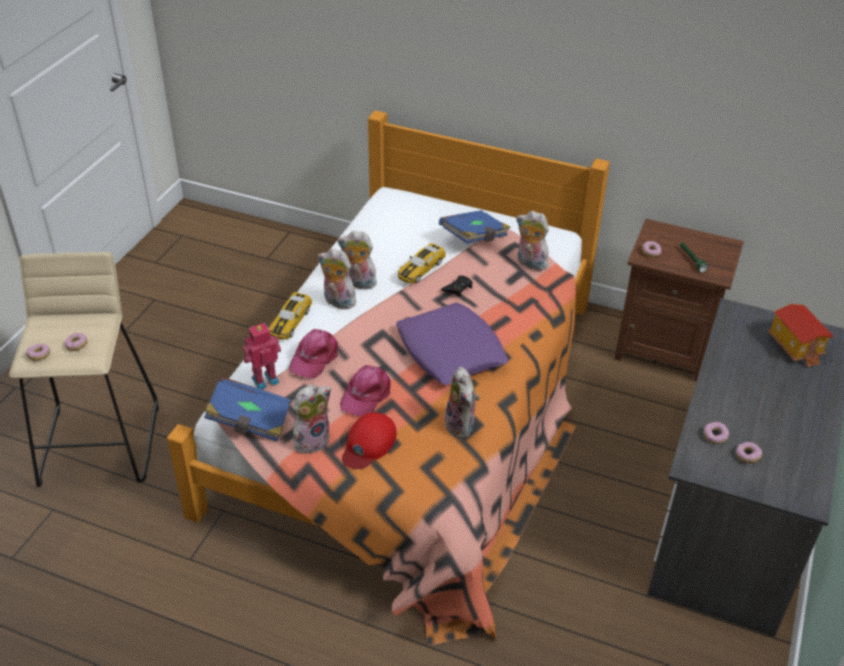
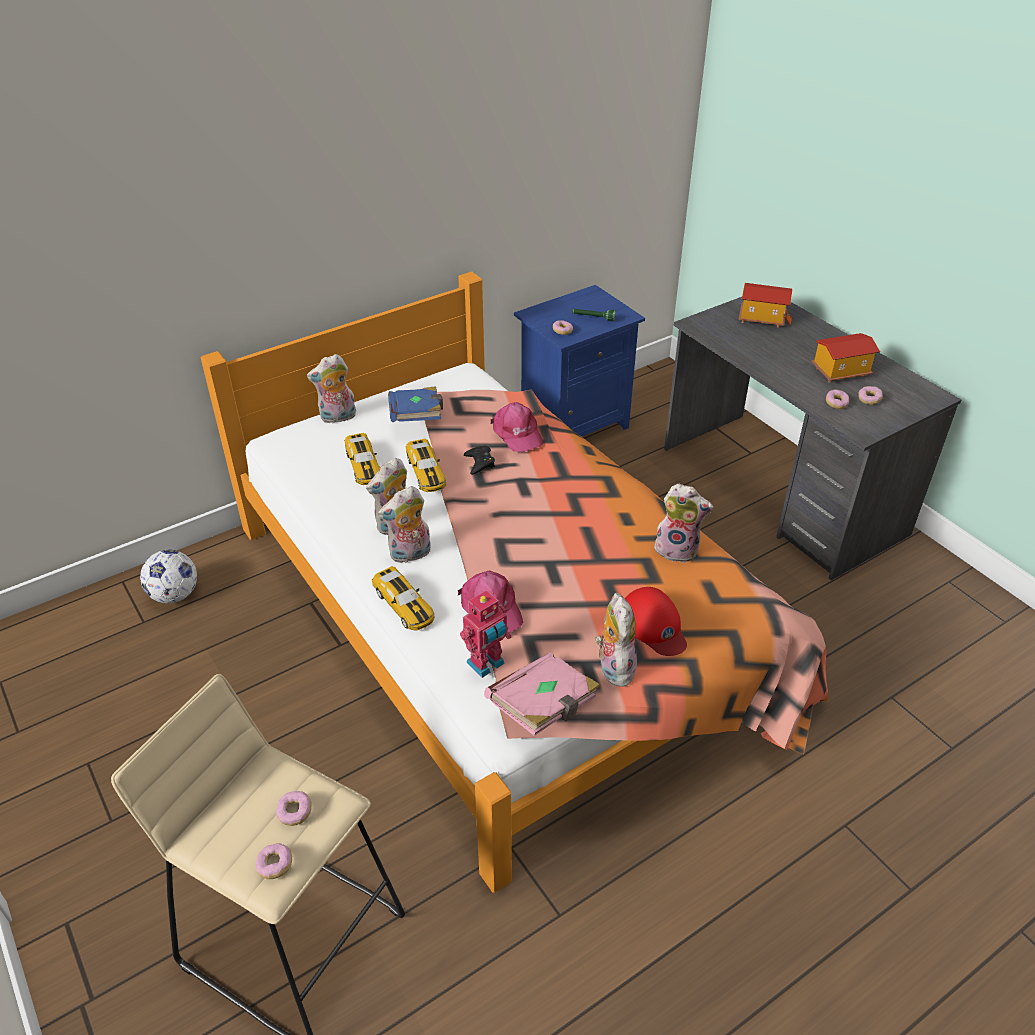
camera: 55 degrees left, 0 degrees up
(250, 421) = (544, 706): blue book -> pink book
(264, 379) = (487, 664): toy robot -> toy robot turned 135 degrees counterclockwise
(297, 257) = (174, 595): none -> football
(366, 394) = (579, 595): pink cap -> pink cap (517, 433)
(403, 241) = (363, 465): none -> toy car
(450, 351) = (568, 508): purple pillow -> none
(530, 263) = (491, 404): plush toy -> plush toy (337, 417)
(664, 348) = (572, 424): brown nightstand -> blue nightstand
(771, 424) = (840, 371): none -> toy house

